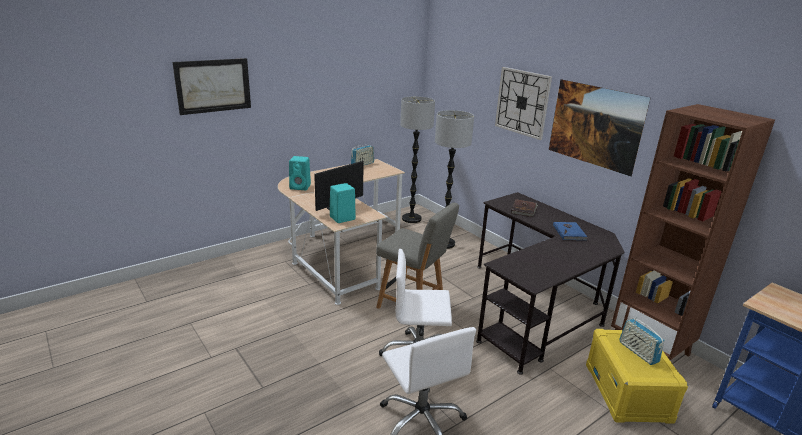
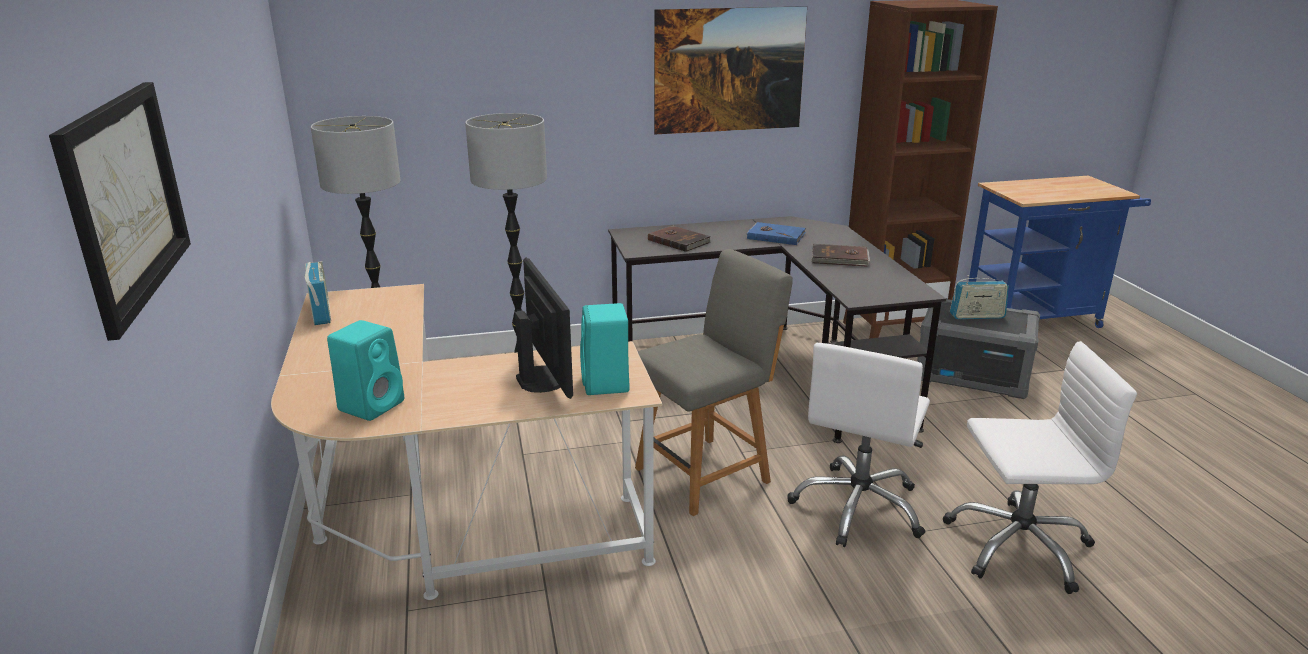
camera: 65 degrees left, 0 degrees up
(522, 102) = (582, 68): wall clock -> none
(558, 254) = (840, 258): none -> brown book
(628, 393) = (972, 373): yellow storage box -> grey storage box

